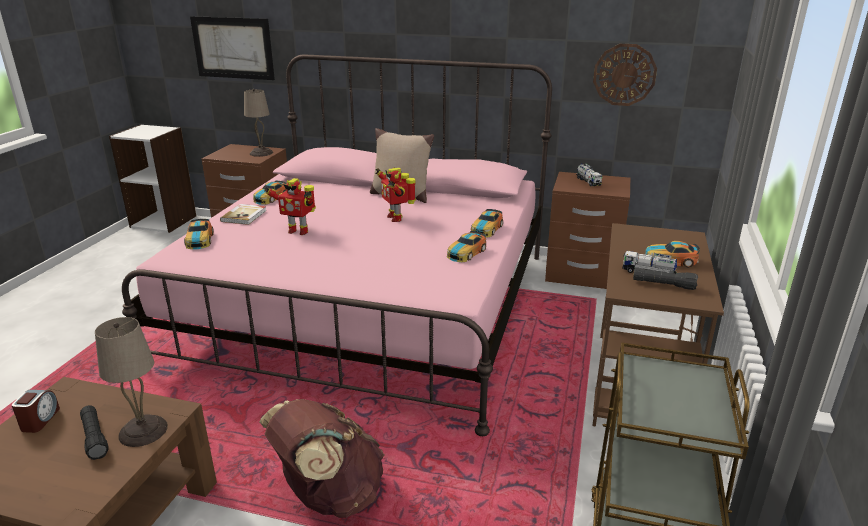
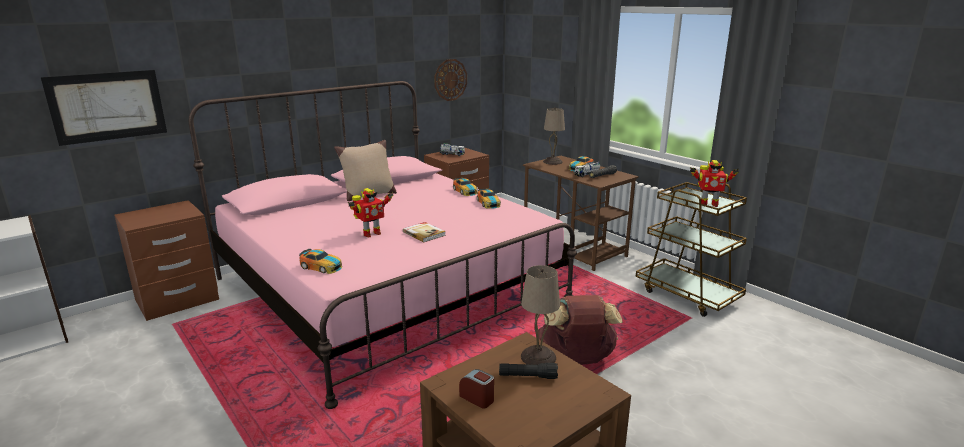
camera: 55 degrees left, 5 degrees down
(244, 216) = (303, 244): book -> book (424, 233)
(261, 153) = (177, 209): beige table lamp -> beige table lamp (553, 162)
(270, 198) = (284, 229): toy car -> none
(396, 218) = (404, 205): toy robot -> toy robot (708, 204)

